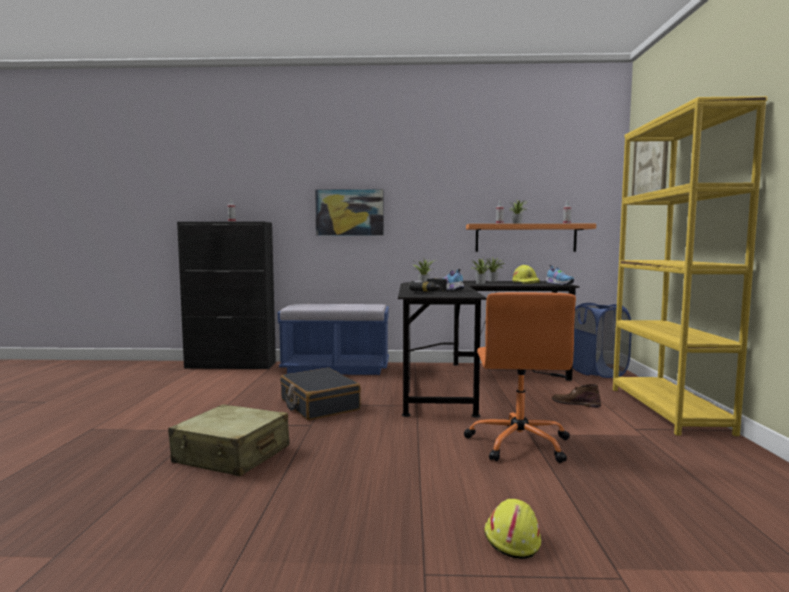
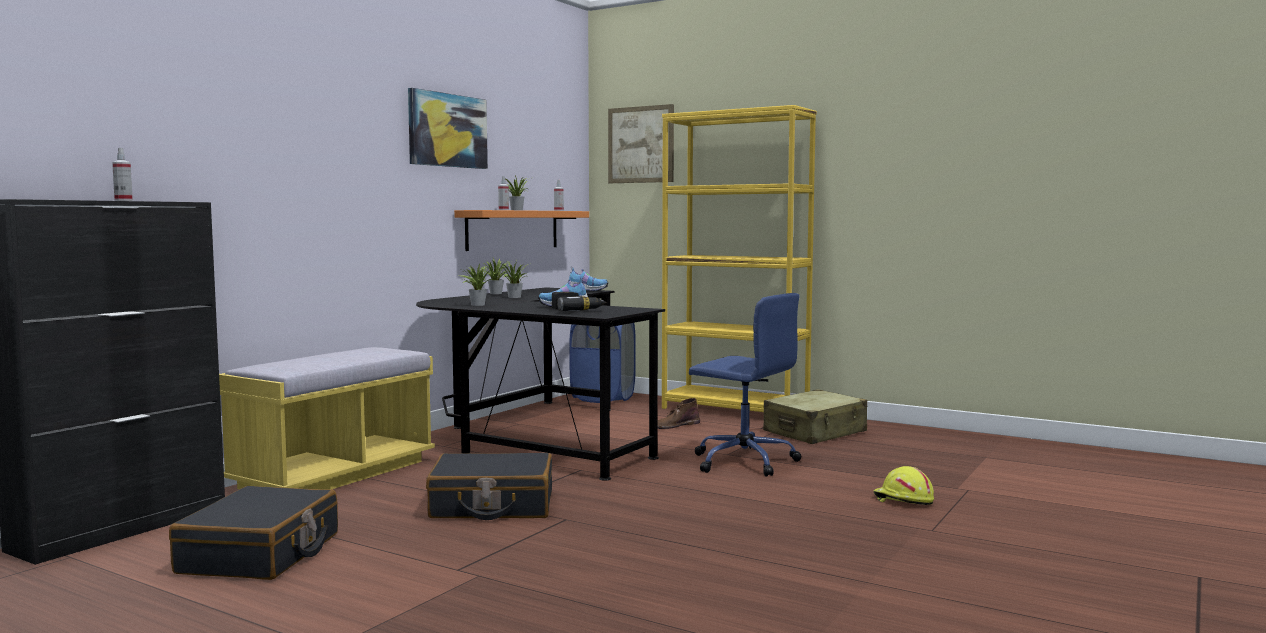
camera: 60 degrees left, 0 degrees up
(211, 388) = (261, 554): none -> black suitcase
(232, 455) = (610, 564): beige suitcase -> beige suitcase (815, 432)
(336, 368) = (334, 474): blue bench -> yellow bench
(349, 212) = (305, 186): picture -> picture (447, 130)
(519, 443) = (742, 461): orange office chair -> blue office chair
(526, 282) = (543, 292): yellow hard hat -> none

